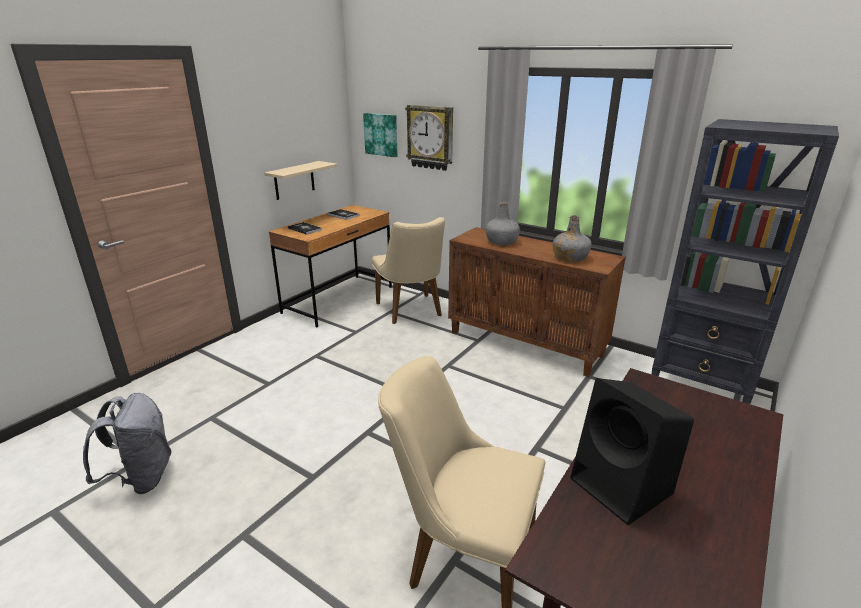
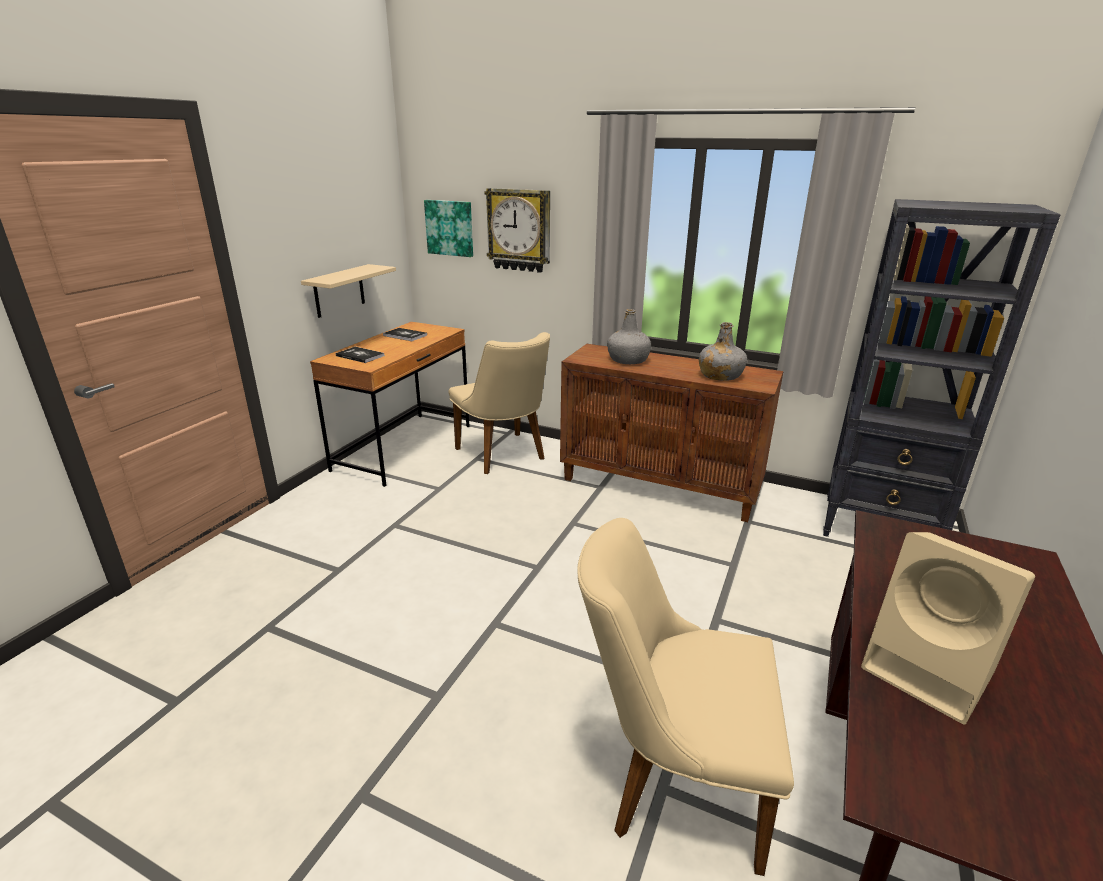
camera: 10 degrees left, 0 degrees up
(142, 478) = (183, 730): grey backpack -> none
(623, 487) = (931, 671): black speaker -> beige speaker

